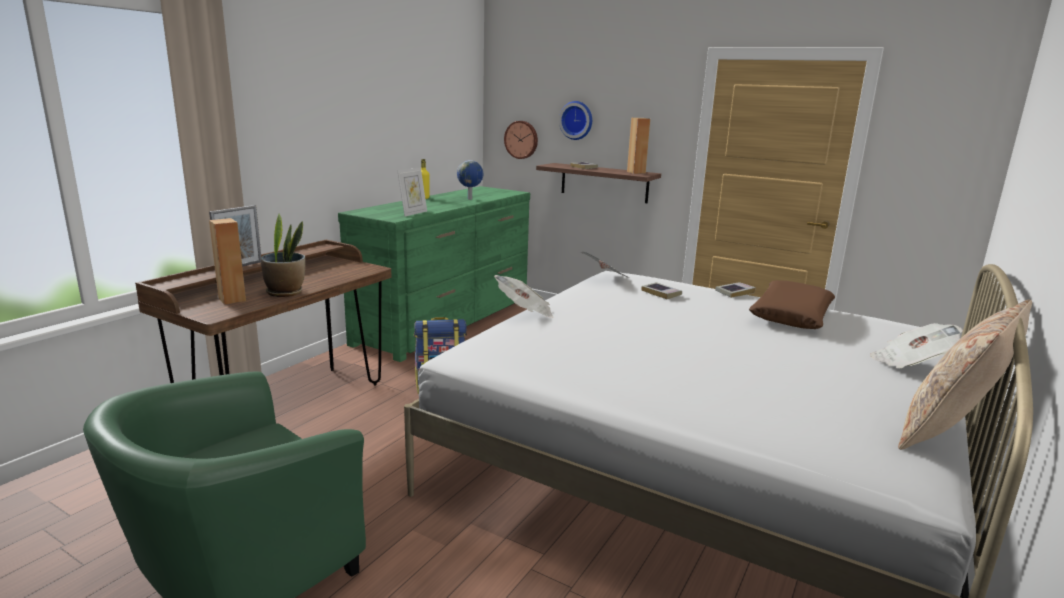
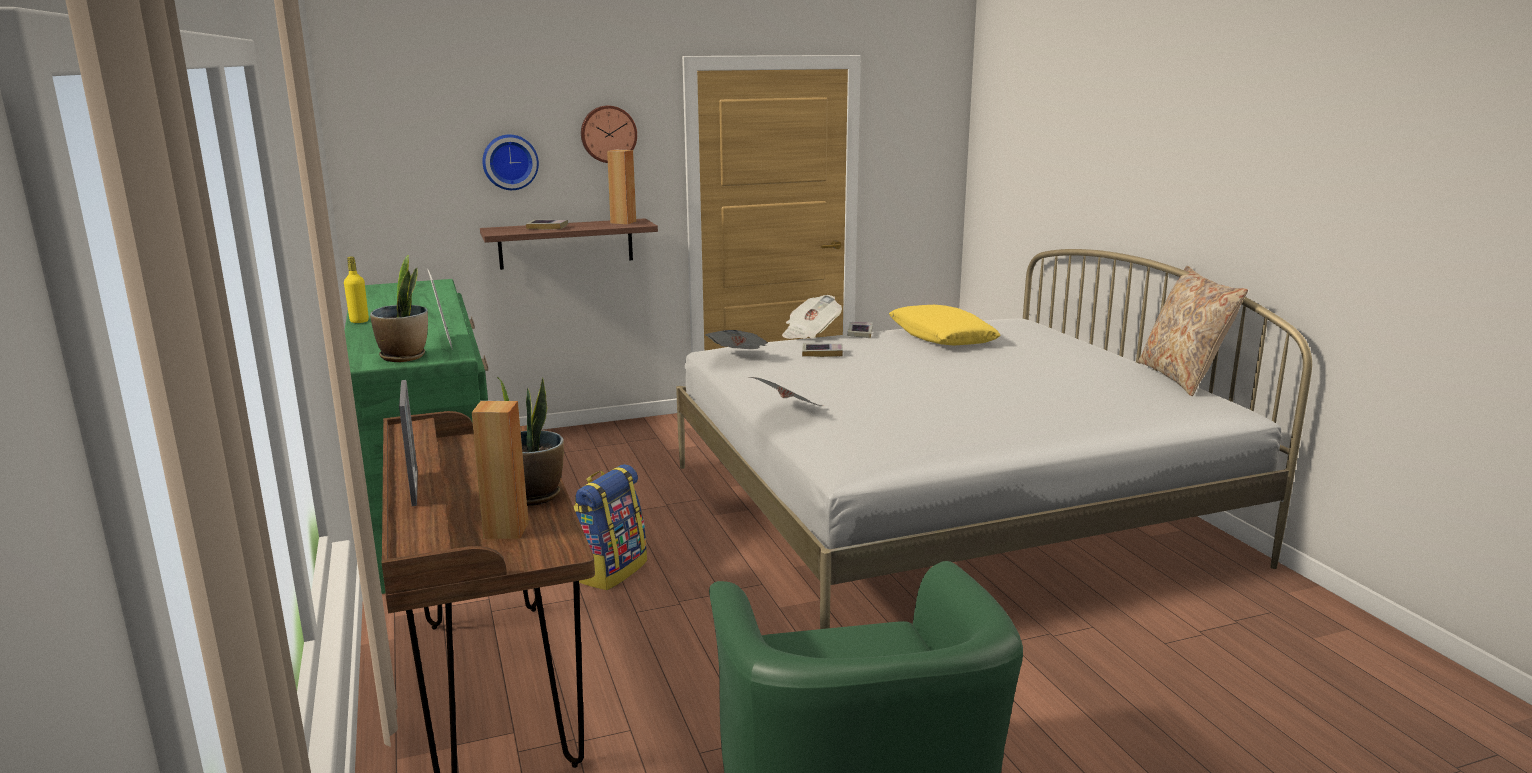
camera: 50 degrees left, 0 degrees up
(379, 214) = (404, 357): none -> potted plant
(470, 199) = (425, 306): globe -> none
(521, 139) = (415, 201): wall clock -> wall clock (608, 134)
(791, 315) = (941, 337): brown pillow -> yellow pillow
(911, 363) = (1075, 344): newspaper -> newspaper (810, 333)

